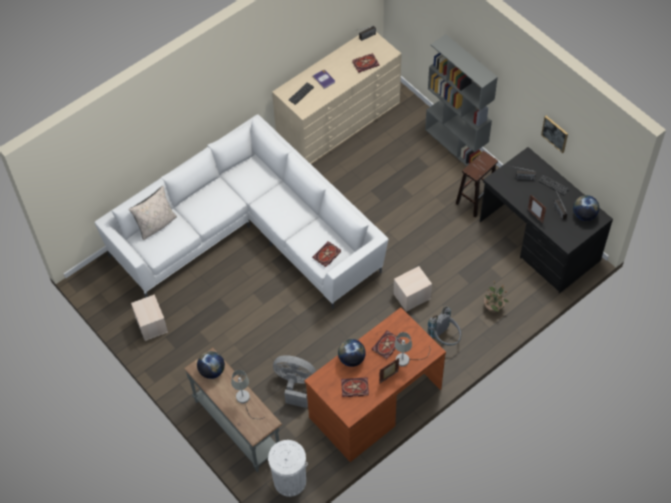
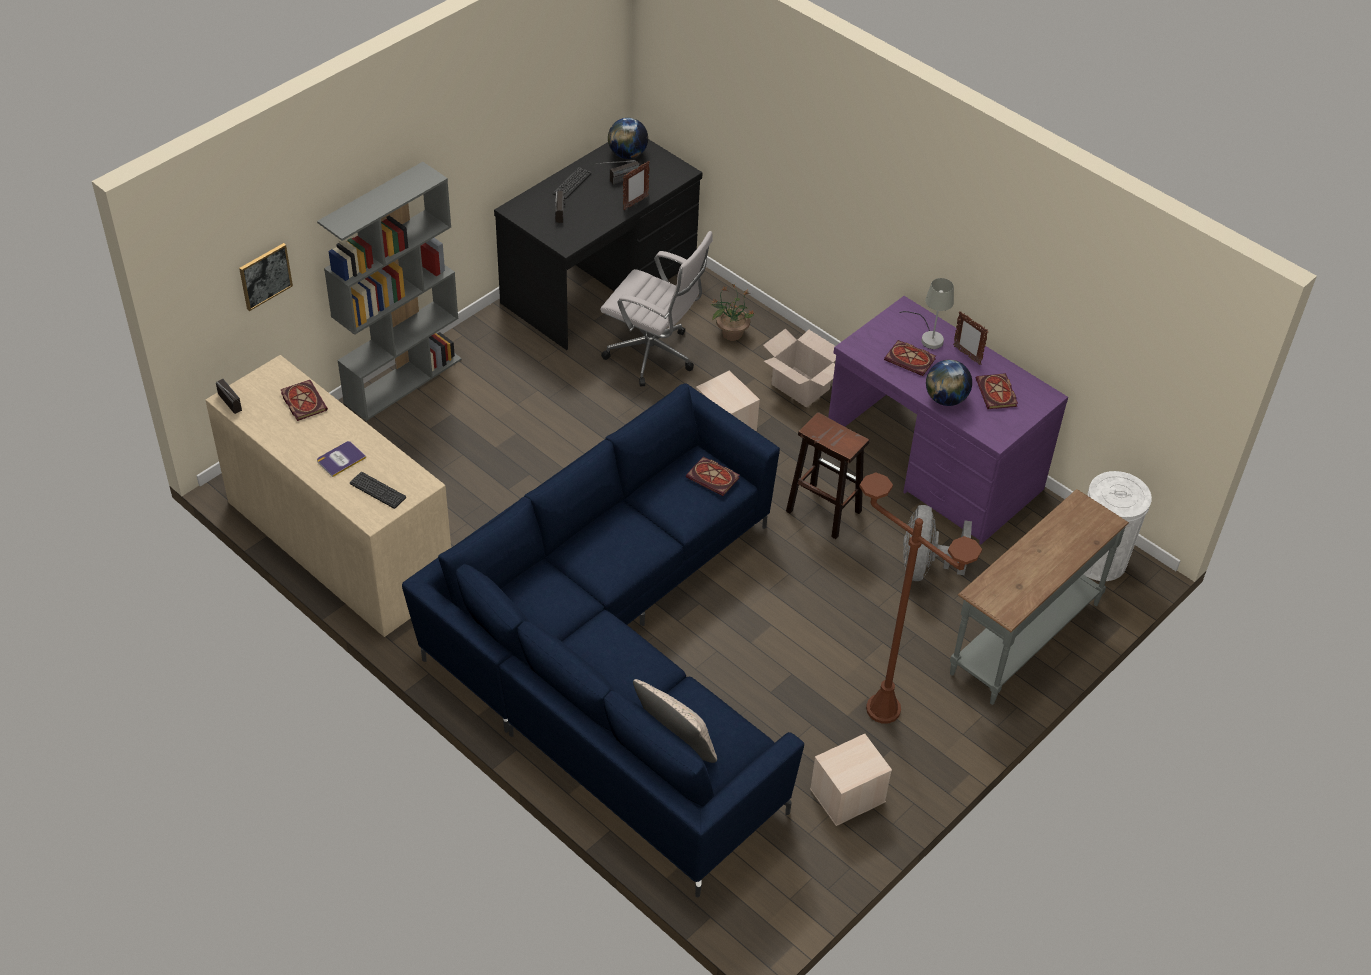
camera: 100 degrees left, 10 degrees down
(200, 348) = (883, 709): none -> brown floor lamp
(212, 371) = (1007, 588): globe -> none
(245, 400) = (1050, 538): grey table lamp -> none
(249, 233) = (617, 660): white sofa -> blue sofa
(374, 402) = (933, 465): brown desk -> purple desk
(444, 339) = (800, 387): grey backpack -> cardboard box
(473, 265) = (654, 356): none -> white office chair
(476, 200) = (522, 354): brown stool -> brown stool (822, 511)
(555, 133) = (520, 127): picture -> picture (265, 276)

